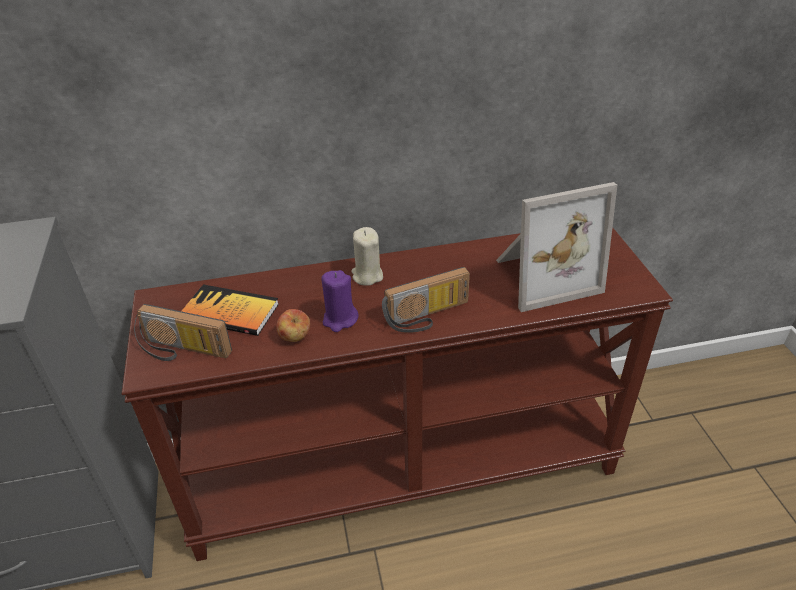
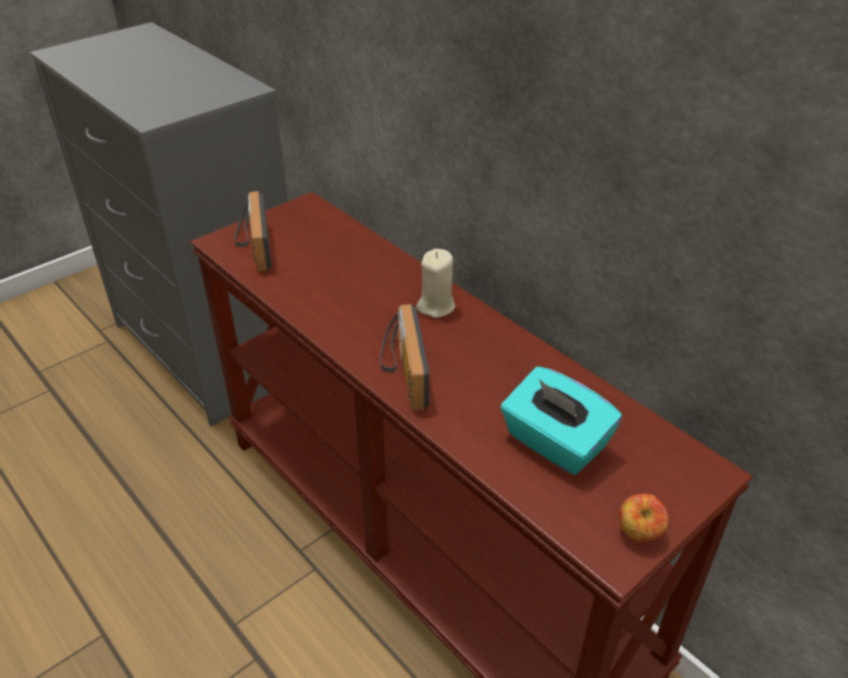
camera: 60 degrees right, 0 degrees up
(229, 312) = (318, 249): book -> none
(295, 338) = (309, 298): apple -> apple (638, 532)
(340, 319) = (353, 314): purple candle -> none
(428, 317) = (401, 372): radio -> radio turned 45 degrees clockwise
(543, 276) = (554, 443): picture frame -> turquoise tissue box

